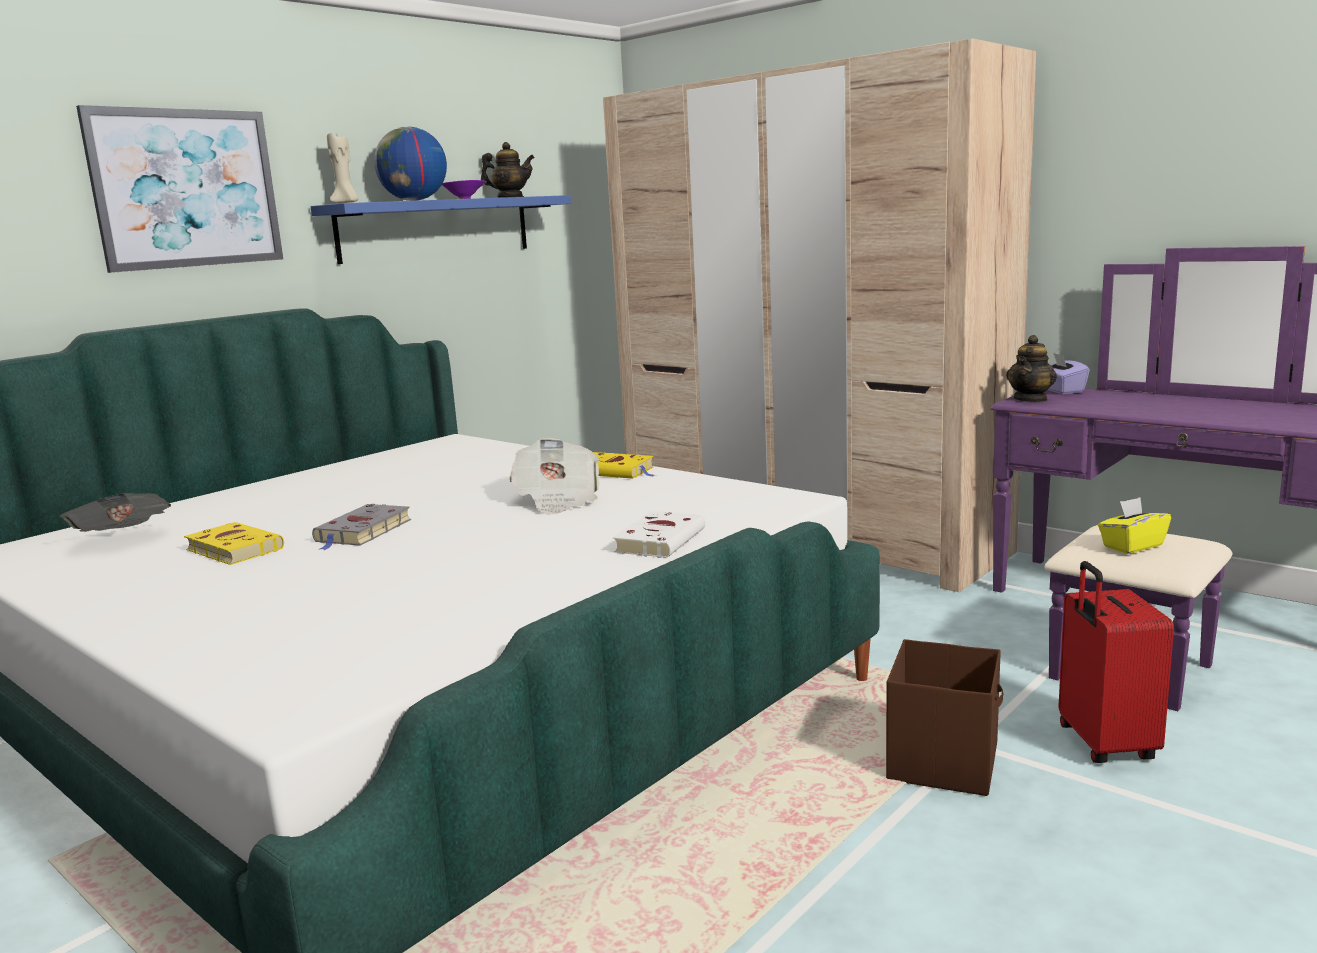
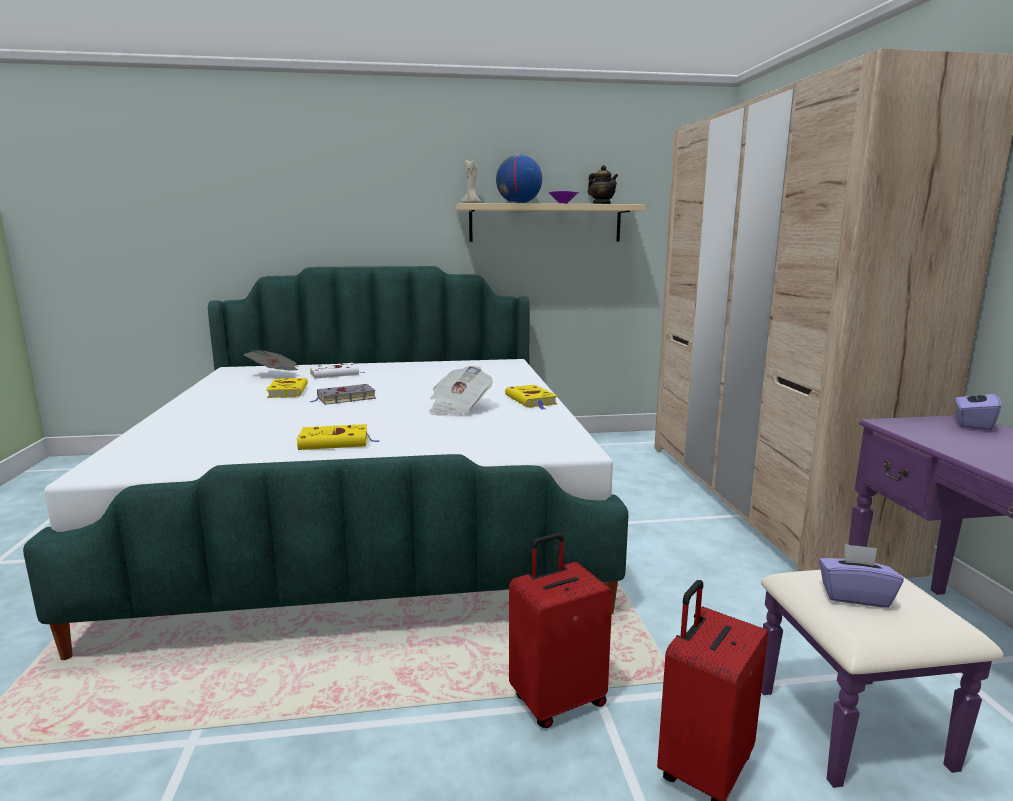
camera: 40 degrees right, 0 degrees up
(186, 189) = (379, 192): picture -> none
(436, 228) = (545, 223): blue shelf -> beige shelf
(528, 572) = (336, 442): none -> yellow book
(661, 540) = (435, 448): white book -> white book (336, 374)
(944, 761) = (557, 700): brown storage box -> red suitcase
(1031, 399) = (912, 424): teapot -> none
(1132, 546) = (854, 596): yellow tissue box -> purple tissue box

